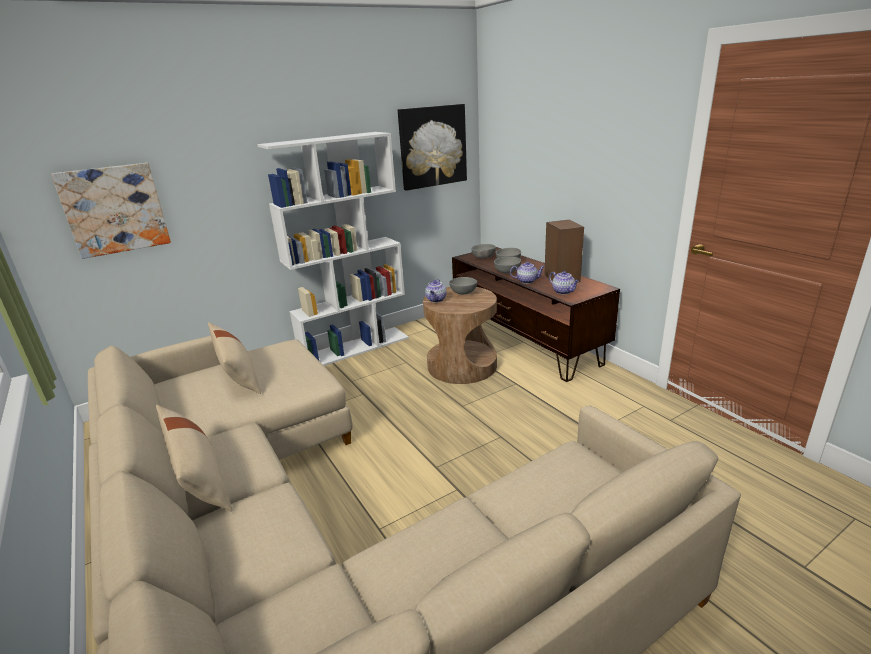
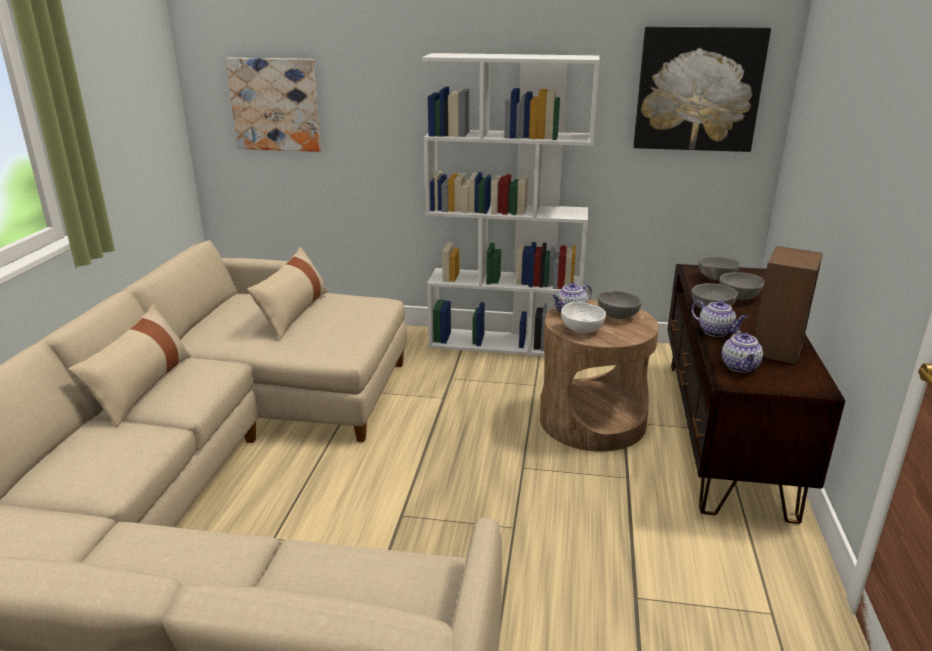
camera: 40 degrees right, 0 degrees up
(458, 306) = (582, 329): none -> white bowl

